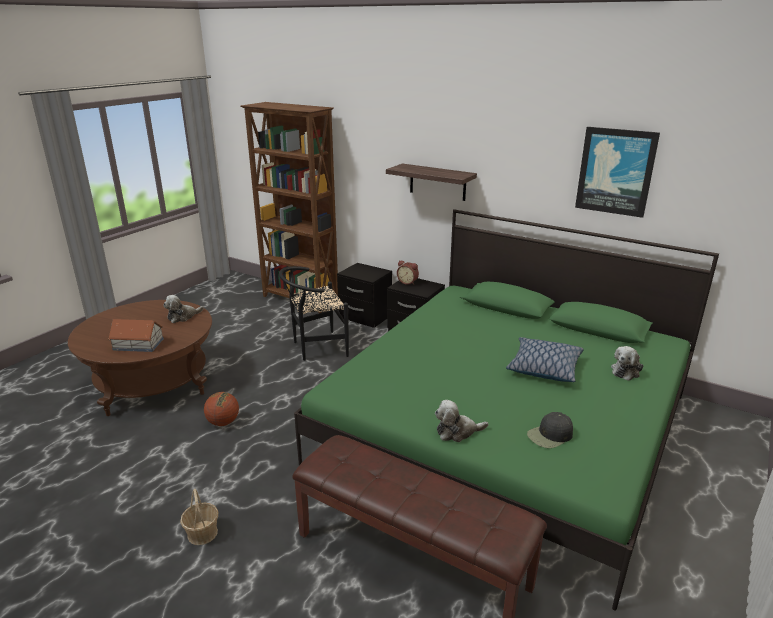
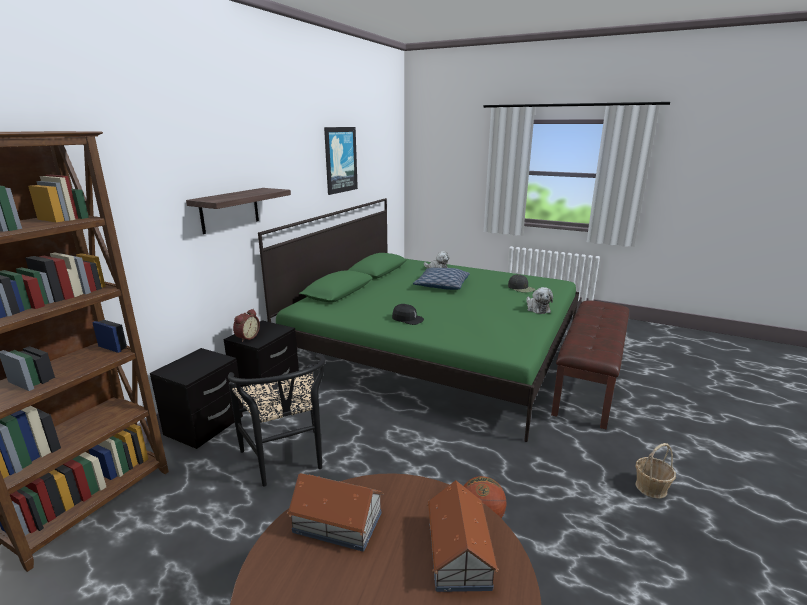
camera: 95 degrees left, 5 degrees down
(183, 317) = (337, 521): plush toy -> toy house
(422, 338) = (407, 319): none -> black cap

